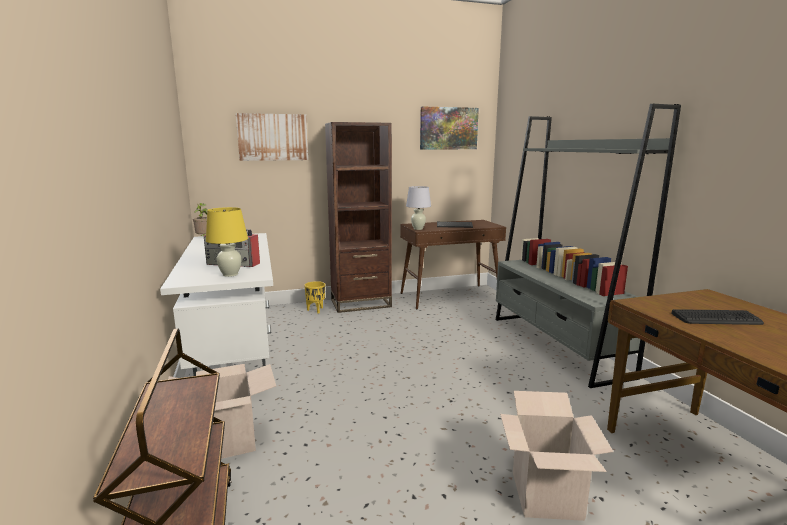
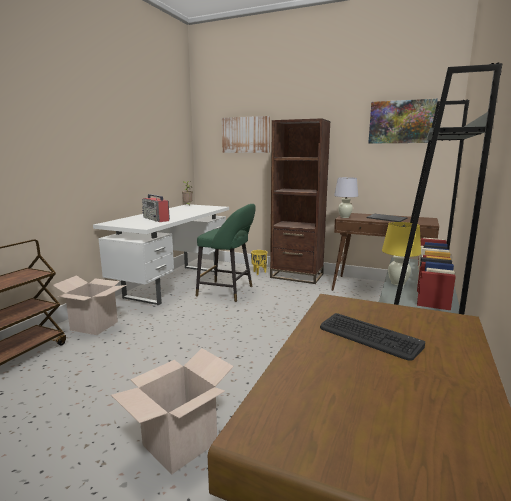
camera: 40 degrees right, 0 degrees up
(230, 274) = (137, 223): yellow table lamp -> yellow table lamp (398, 283)
(321, 341) = (228, 291): none -> green stool

